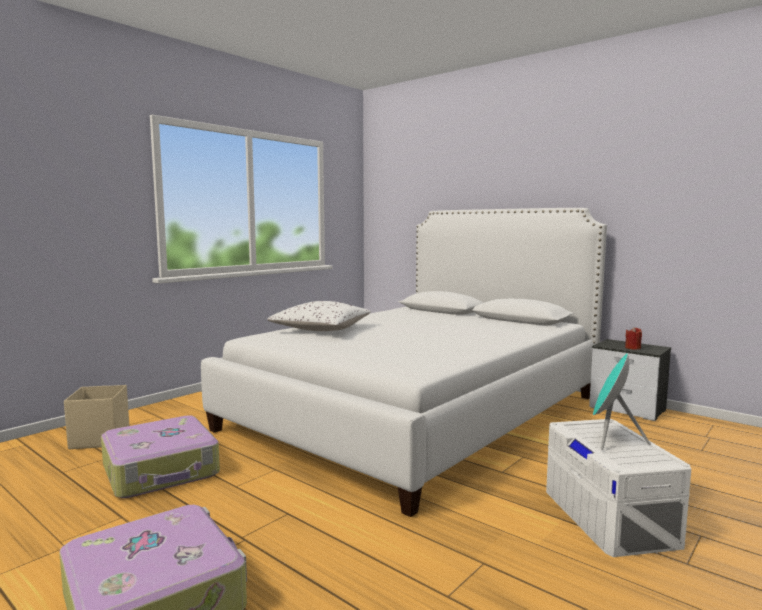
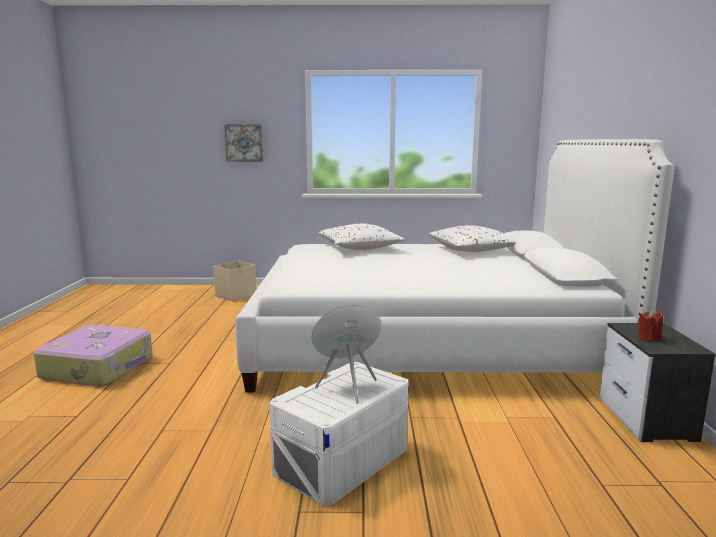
camera: 50 degrees right, 5 degrees up
(66, 208) = (244, 143): none -> picture
(162, 470) = (219, 319): suitcase -> none
(405, 315) = (472, 250): none -> white pillow

